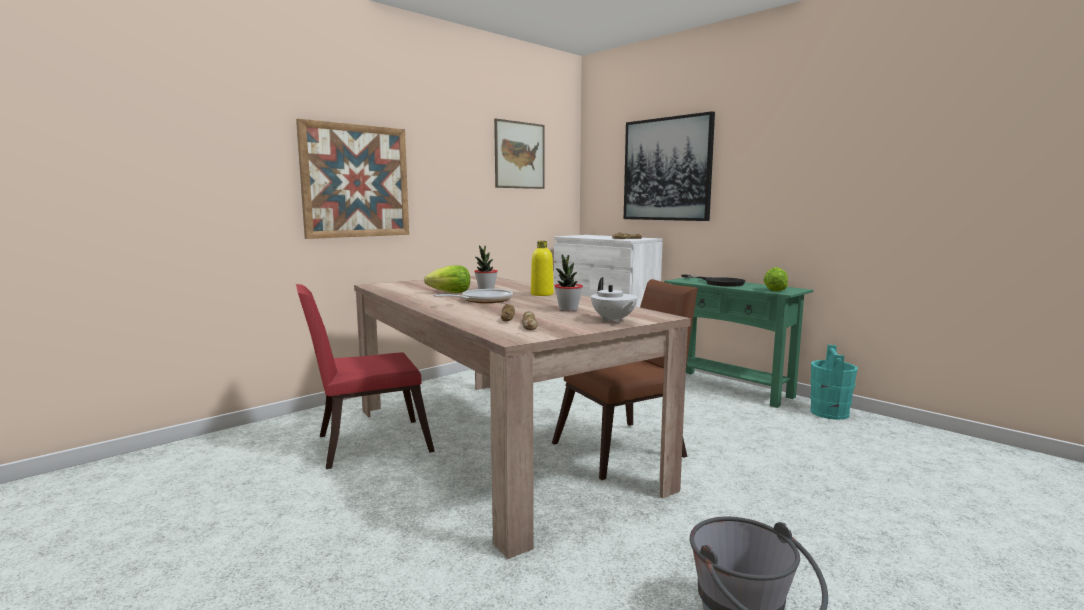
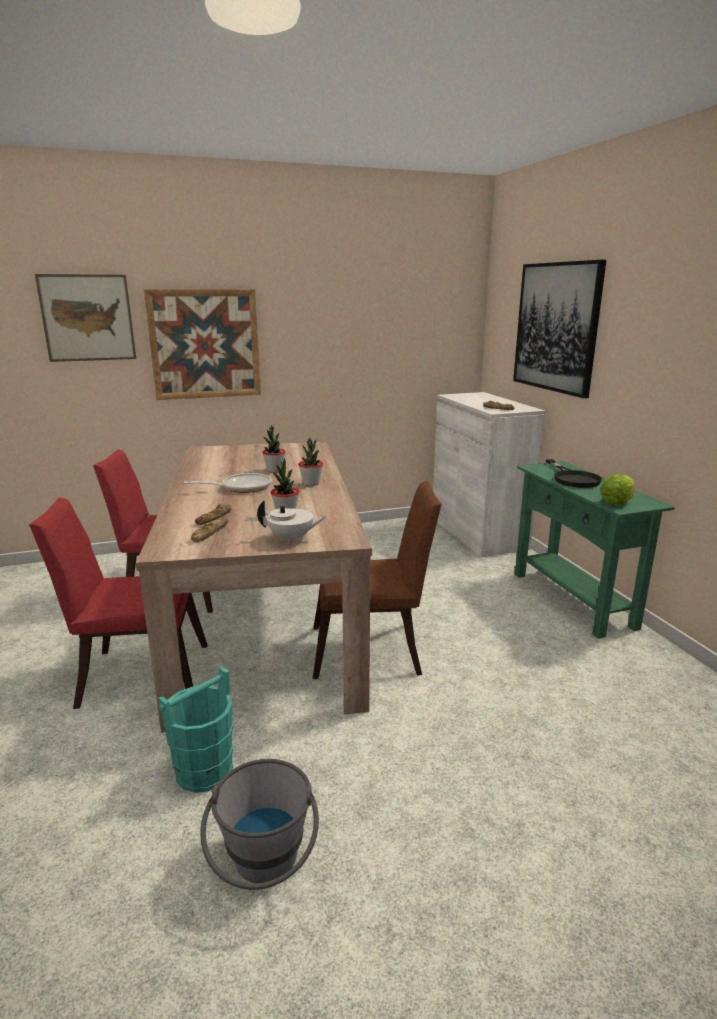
camera: 25 degrees right, 10 degrees up
(415, 519) = (136, 675): none -> red chair
(450, 293) = (238, 470): lettuce -> none
(519, 155) = (398, 305): picture -> picture (88, 318)
(542, 294) = (311, 484): yellow bottle -> potted plant
(613, 320) = (291, 539): white teapot -> white teapot turned 90 degrees counterclockwise
(829, 413) = (657, 661): turquoise bucket -> turquoise bucket (203, 771)

